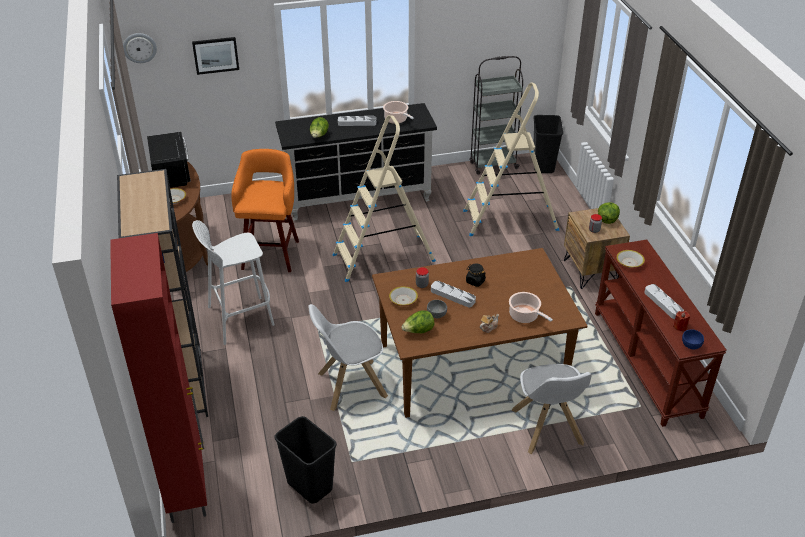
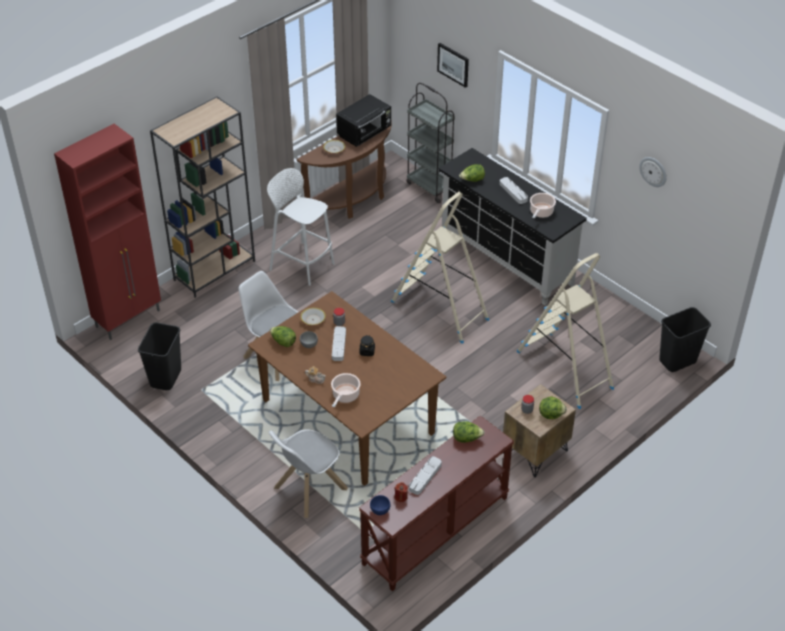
camera: 60 degrees right, 5 degrees up
(139, 47) = (406, 24): wall clock -> wall clock (653, 171)
(271, 253) = (390, 244): orange stool -> none
(493, 165) = (642, 326): grey cart -> grey cart (430, 188)
(629, 263) = (467, 438): bowl -> lettuce

